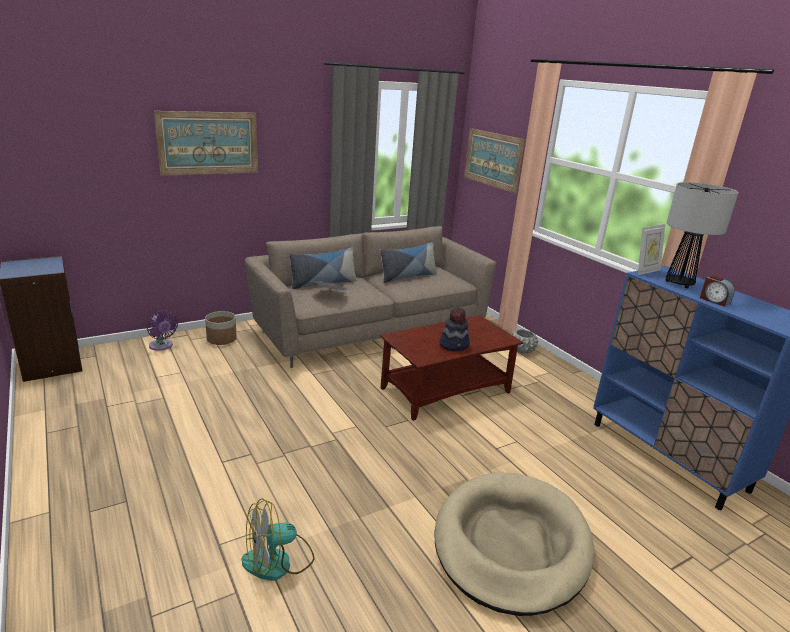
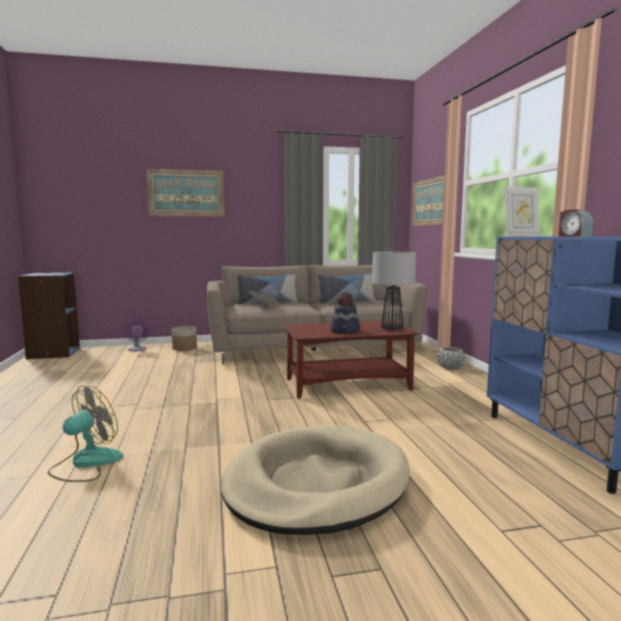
camera: 20 degrees right, 15 degrees down
(278, 561) = (86, 463): fan -> fan turned 135 degrees clockwise
(679, 283) = (548, 236): table lamp -> table lamp (392, 329)

